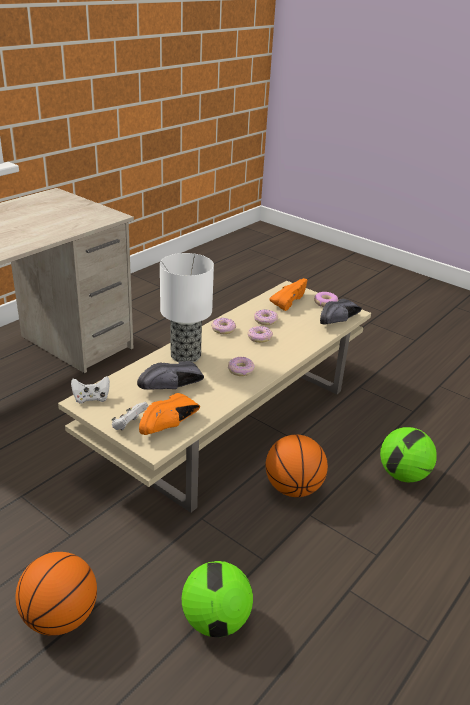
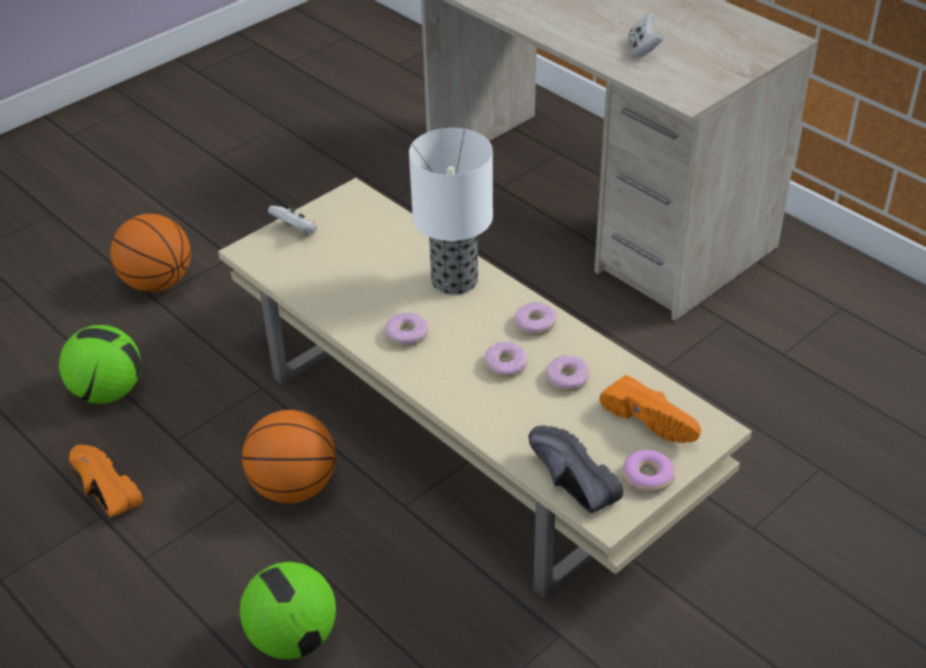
camera: 100 degrees right, 10 degrees up
(91, 398) = (358, 200): white game controller -> white game controller (643, 49)
(171, 426) = (286, 264): orange shoe -> orange shoe (101, 494)
(173, 388) = (369, 267): black shoe -> none

